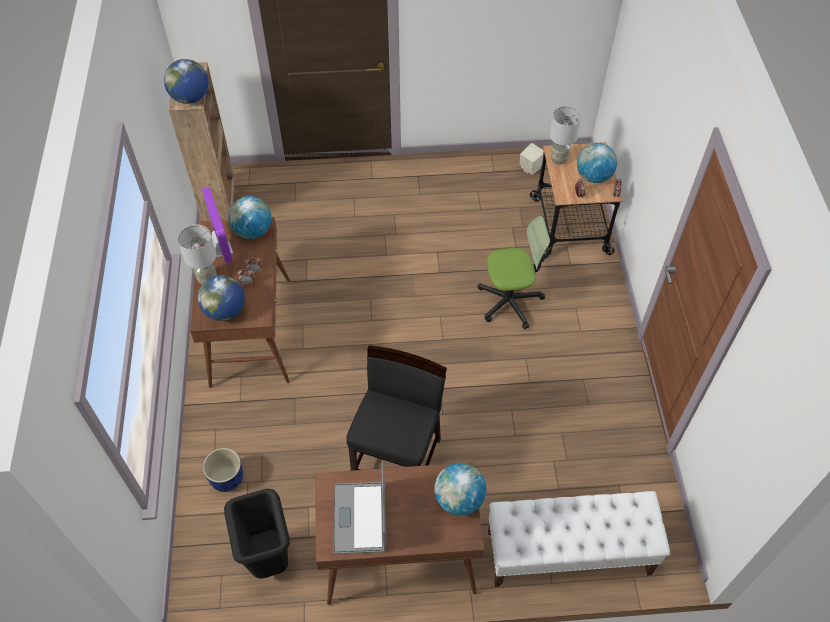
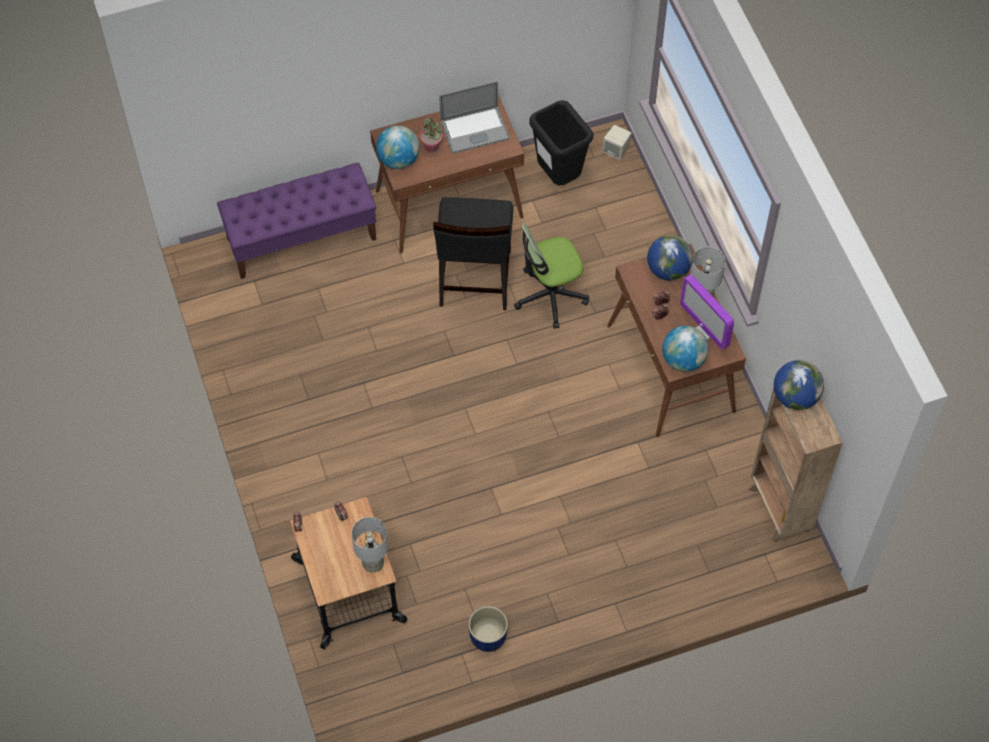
camera: 165 degrees right, 5 degrees up
(227, 478) = (625, 229): blue planter -> blue planter (487, 637)
(360, 517) = (474, 130): laptop -> laptop turned 90 degrees clockwise
(416, 507) = (431, 146): none -> potted plant
(510, 301) = (402, 470): office chair -> office chair (550, 295)
(530, 167) = (415, 672): beige speaker -> beige speaker (616, 151)
(568, 553) = (302, 238): white bench -> purple bench
(593, 176) = (327, 547): globe -> none

